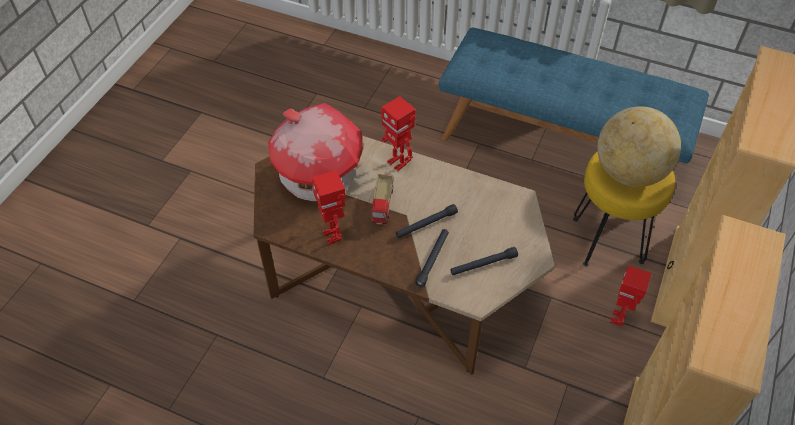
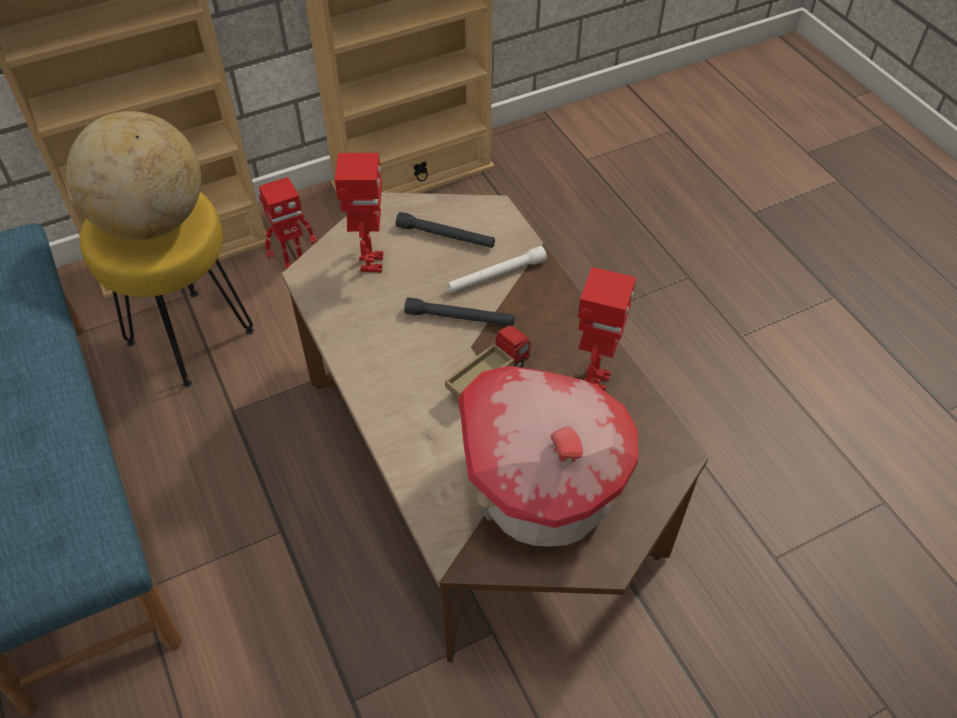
camera: 140 degrees left, 0 degrees up
(398, 163) = (403, 427): toy robot -> toy robot (370, 263)
(432, 259) = (496, 275): black flashlight -> white flashlight

